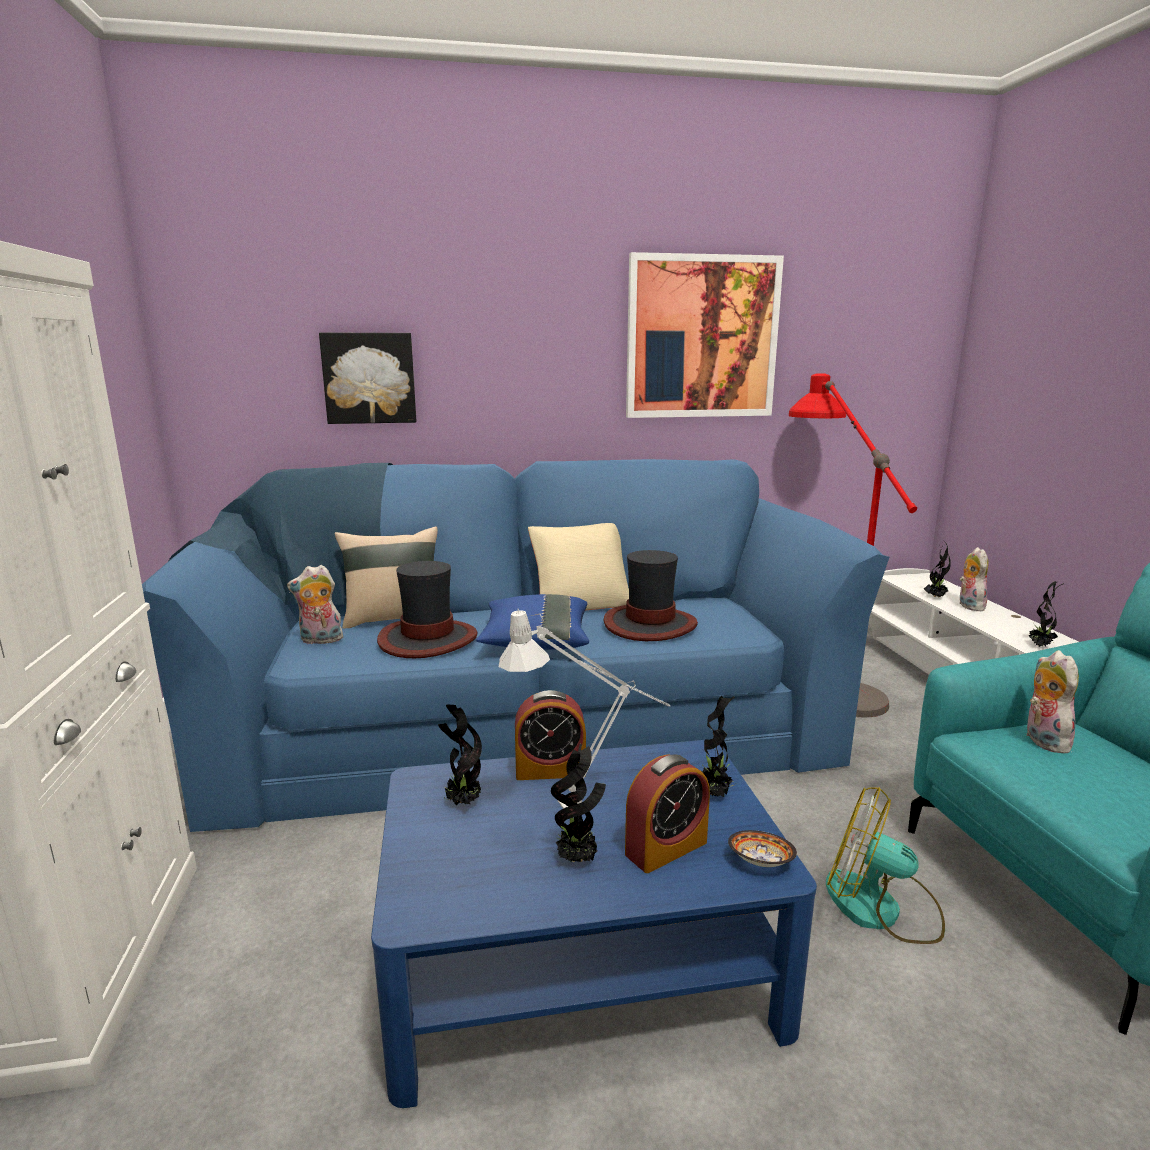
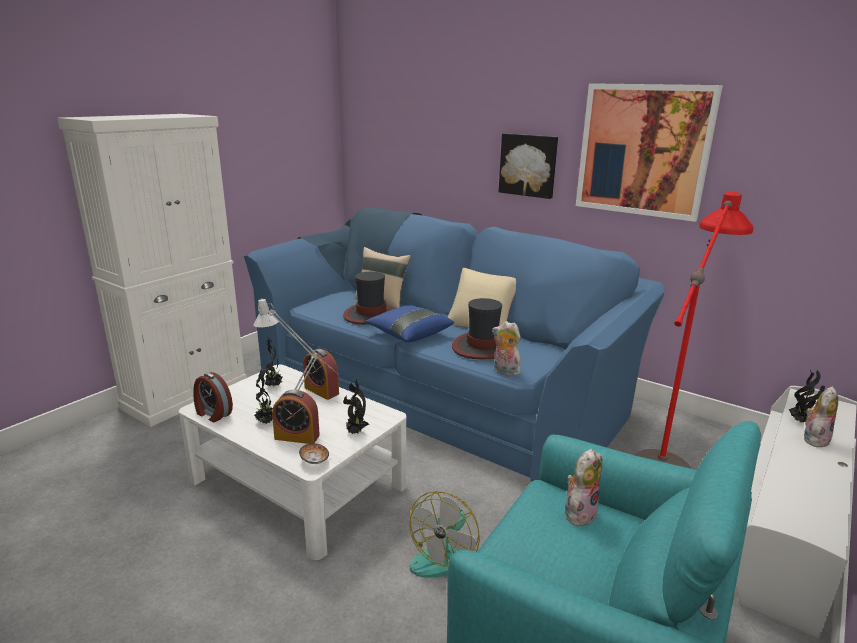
camera: 45 degrees right, 5 degrees up
(320, 640) = (333, 301): plush toy -> plush toy (504, 371)
(369, 378) = (429, 160): picture -> picture (528, 165)
(462, 906) = (213, 414): none -> alarm clock
(579, 959) = (298, 483): blue coffee table -> white coffee table
(880, 908) = (443, 555): fan -> fan turned 135 degrees counterclockwise
(1040, 646) = (793, 488): potted plant -> none

